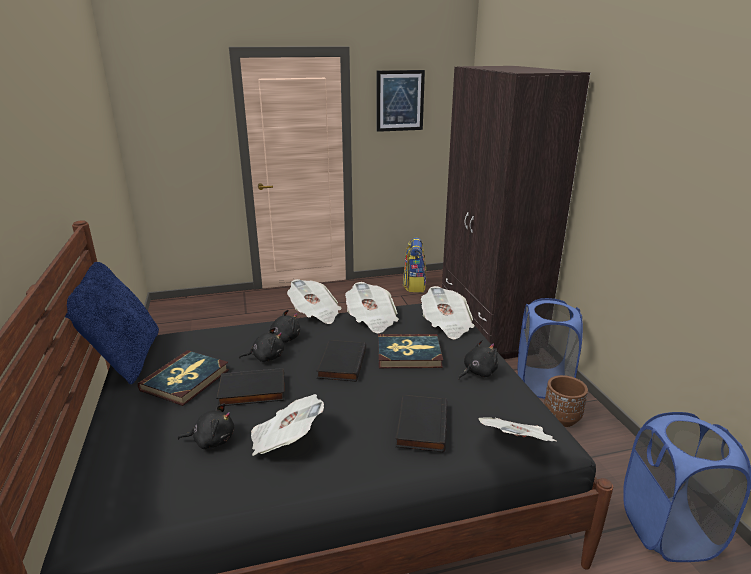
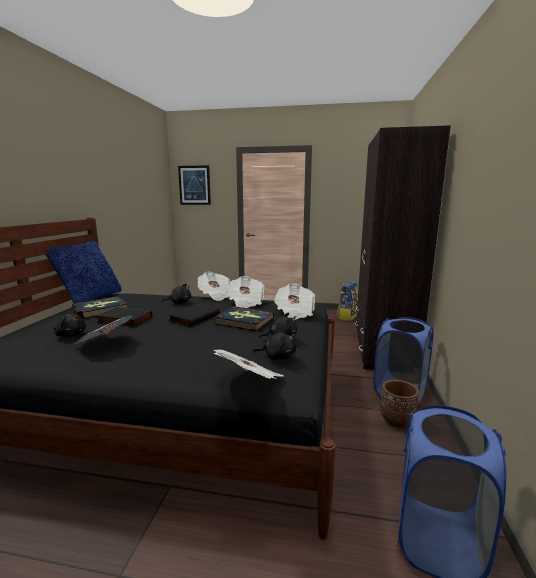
camera: 25 degrees right, 10 degrees down
(266, 357) = (156, 308): black plush toy -> black plush toy (277, 357)
(399, 100) = (346, 181): picture -> picture (194, 185)
(420, 425) = (195, 355): black book -> none

